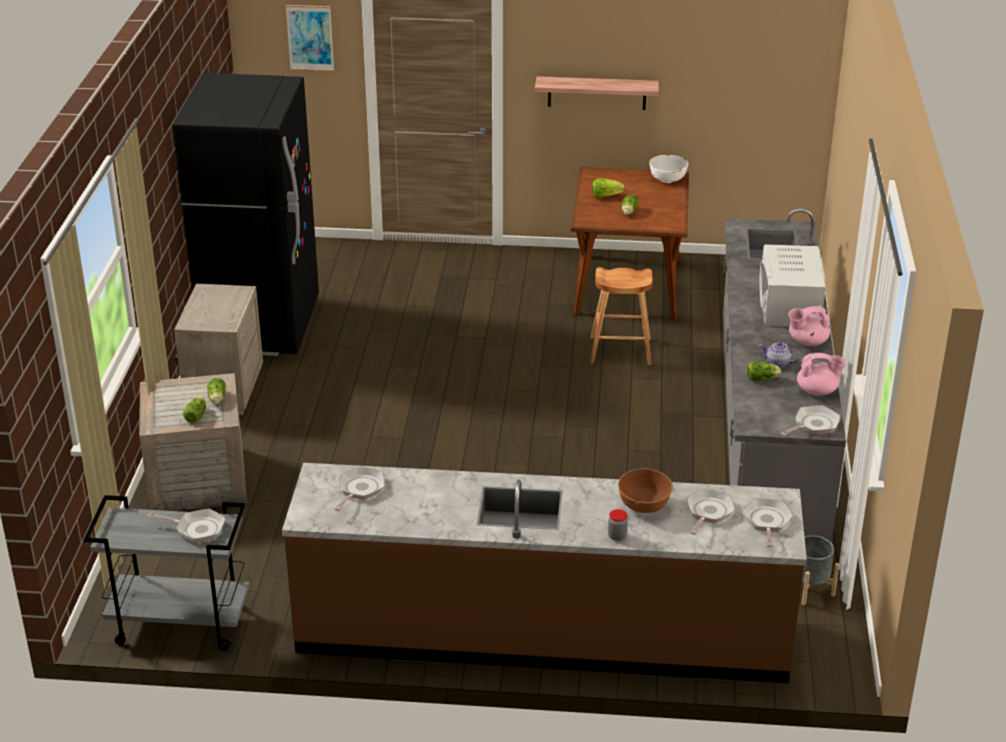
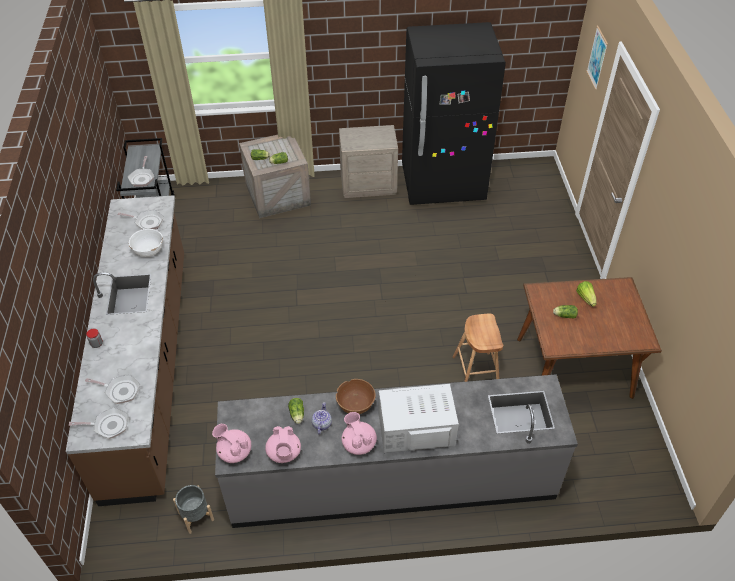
camera: 80 degrees right, 15 degrees up
(597, 93) = (661, 238): shelf -> none
(644, 505) = (130, 355): brown bowl -> brown bowl (355, 404)
(667, 179) = (637, 336): white bowl -> white bowl (148, 250)
(813, 425) = (234, 451): frying pan -> pink teapot

